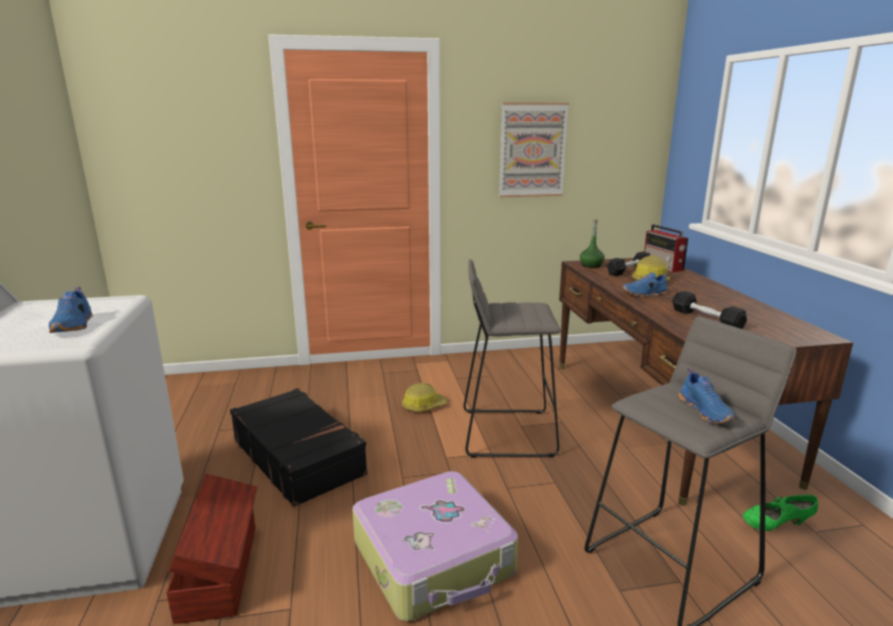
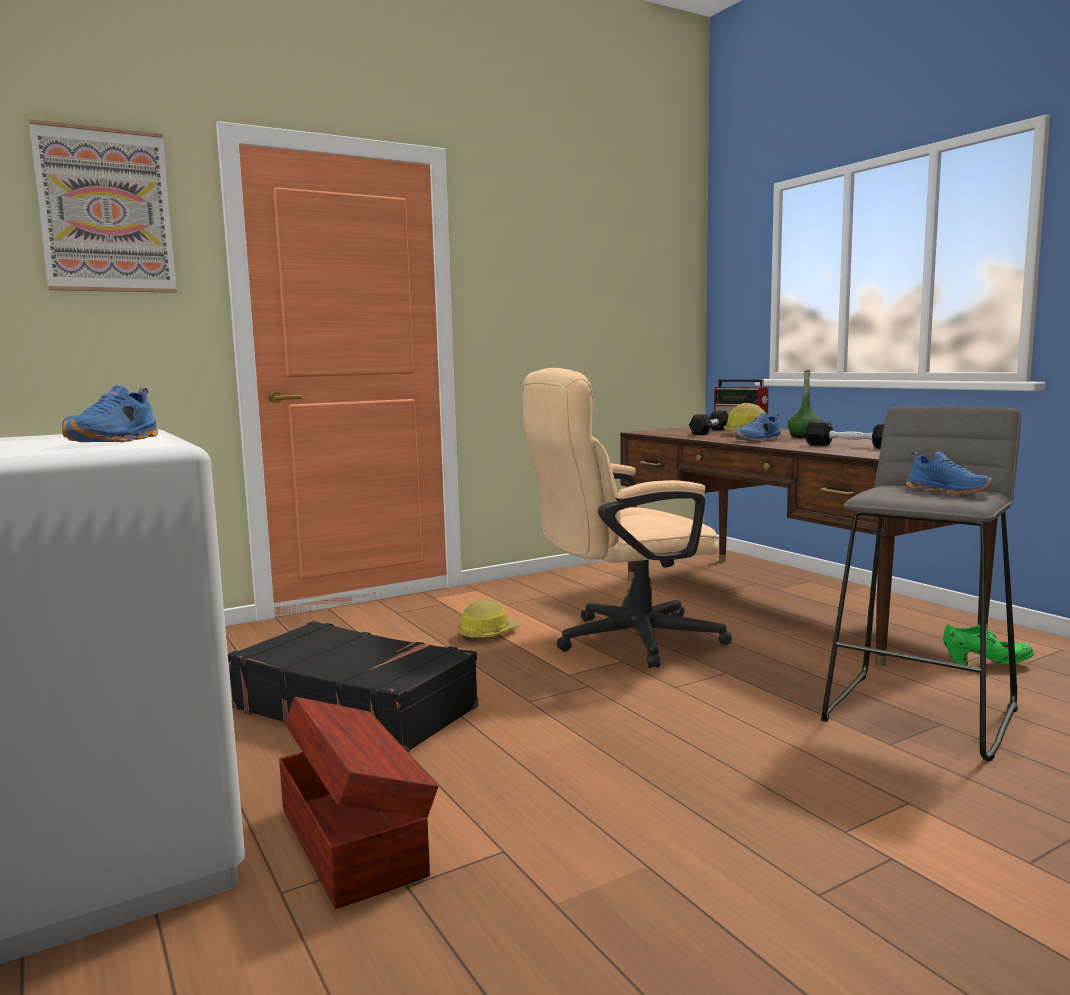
camera: 20 degrees left, 10 degrees down
(74, 326) = (116, 441): blue shoe -> blue shoe turned 45 degrees clockwise
(434, 558) = (650, 763): suitcase -> none
(507, 432) = (623, 641): grey stool -> beige office chair
(532, 150) = (561, 298): picture -> picture (106, 211)
(591, 265) = (661, 432): green bottle -> green bottle (804, 436)
(776, 525) = (987, 664): green shoe -> green shoe turned 150 degrees counterclockwise

